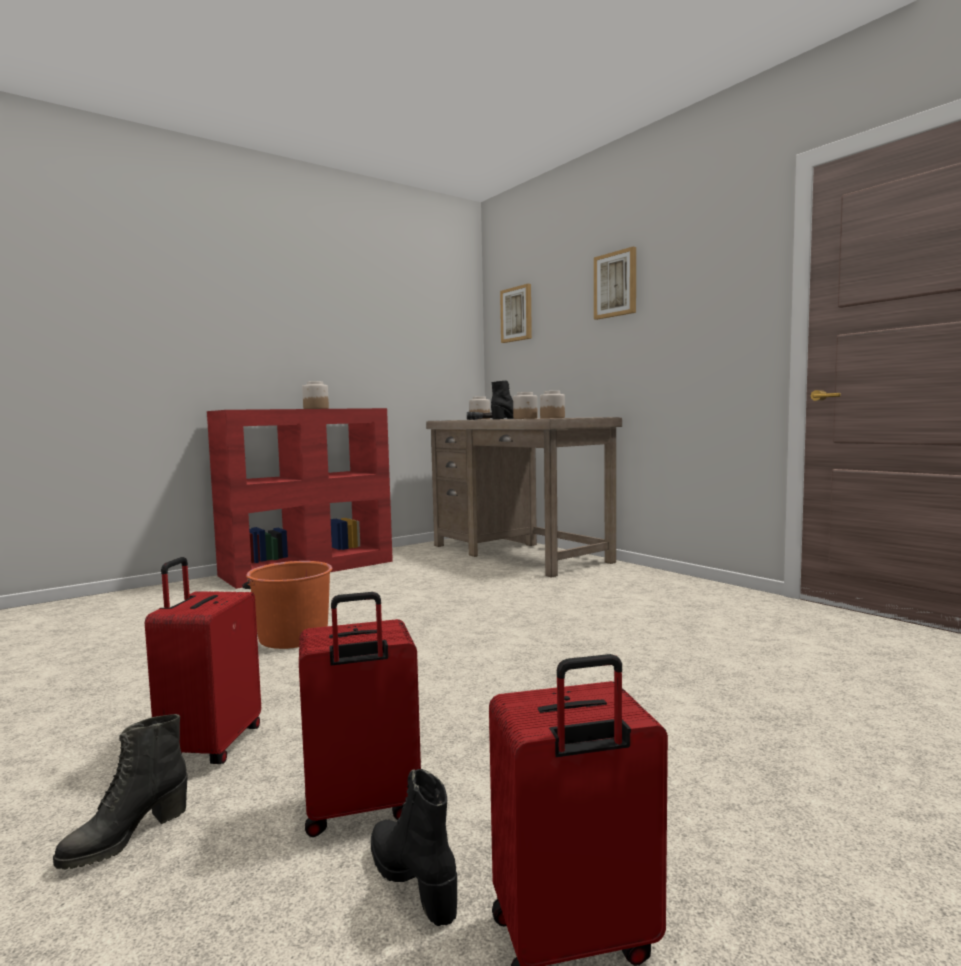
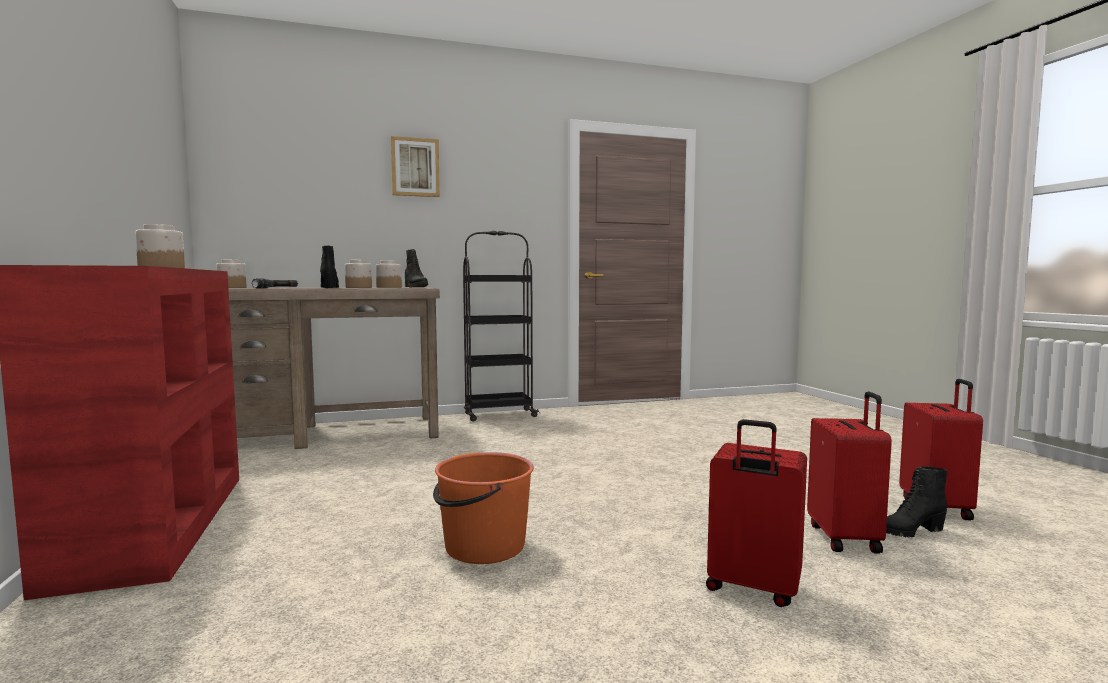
camera: 70 degrees left, 0 degrees up
(125, 837) = (902, 618): black boot -> black boot (415, 287)
(517, 314) = (264, 167): picture -> none
(671, 579) = (499, 415): none -> black cart

